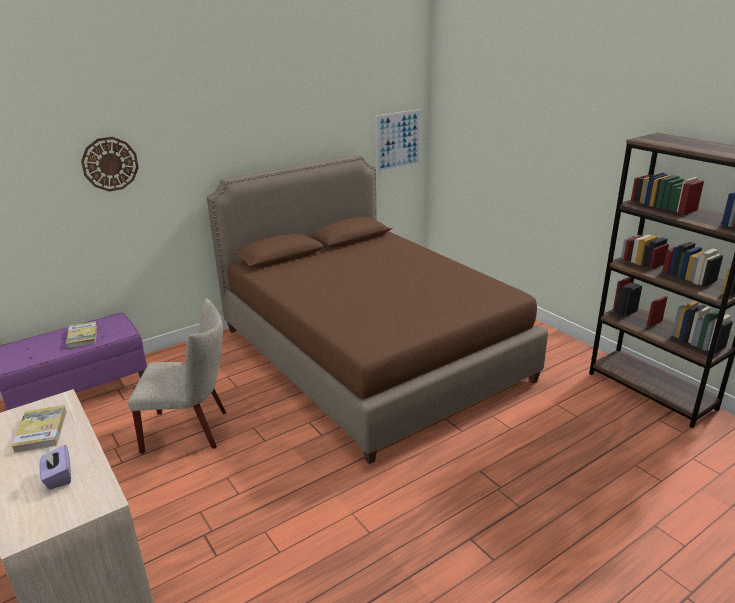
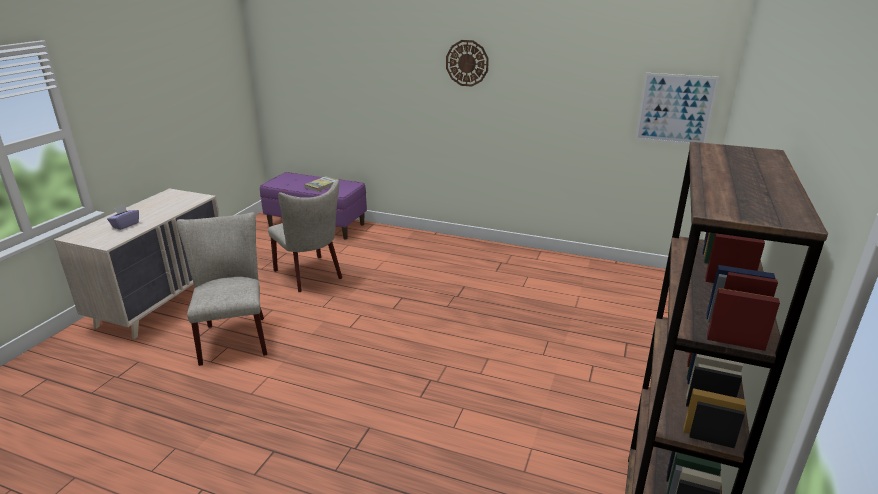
camera: 55 degrees right, 0 degrees up
(41, 431) = (167, 205): book -> none
(110, 164) = (374, 65): wall clock -> wall clock (467, 63)
(249, 520) = (234, 336): none -> beige chair
(370, 354) = (486, 304): brown bed -> none

